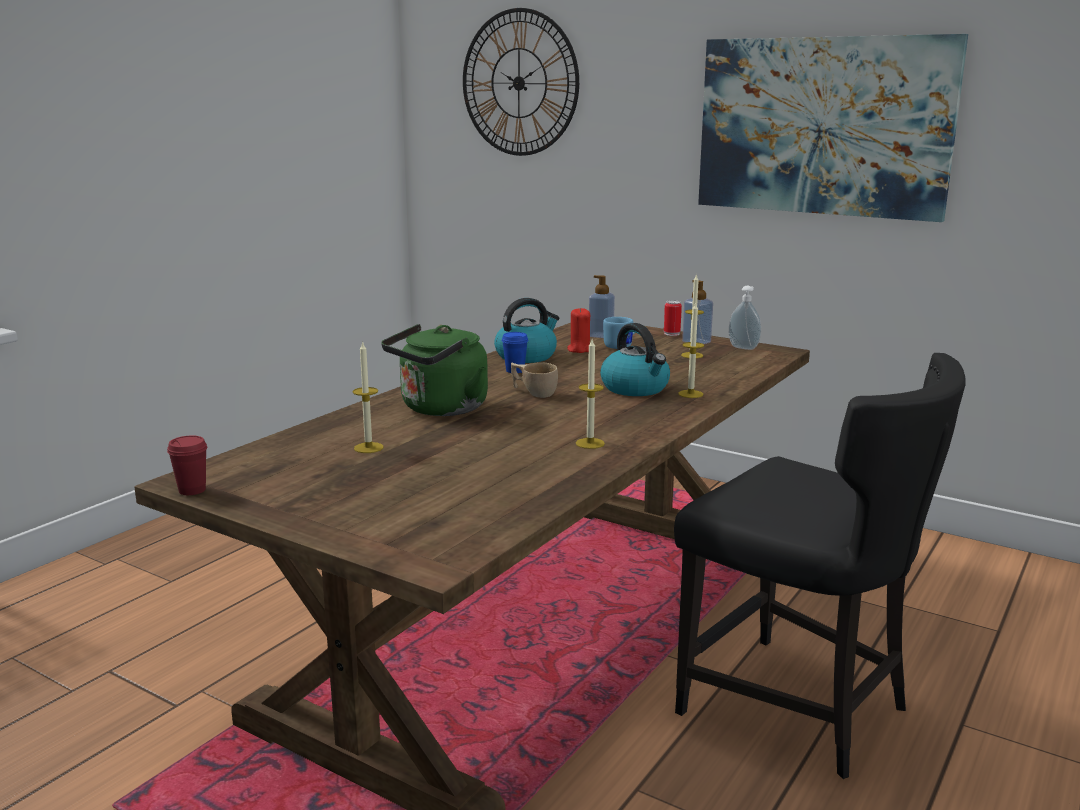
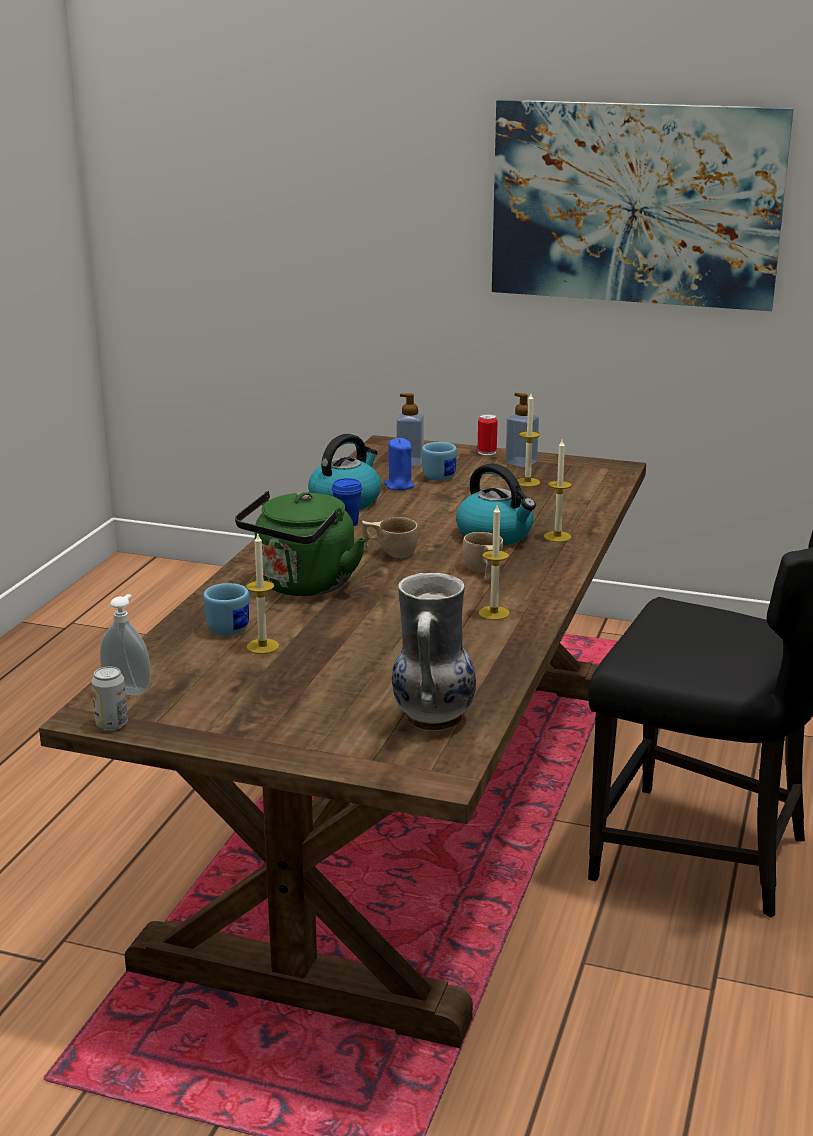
camera: 15 degrees left, 5 degrees up
(192, 490) = (112, 724): red cup -> can
(357, 431) = (232, 627): none -> blue mug
(467, 517) = (431, 718): none -> vase
(519, 83) = (250, 141): wall clock -> none
(579, 350) = (399, 486): red candle -> blue candle
(604, 413) = (483, 572): none -> beige cup
(744, 347) = (576, 465): soap dispenser -> soap dispenser (129, 690)

